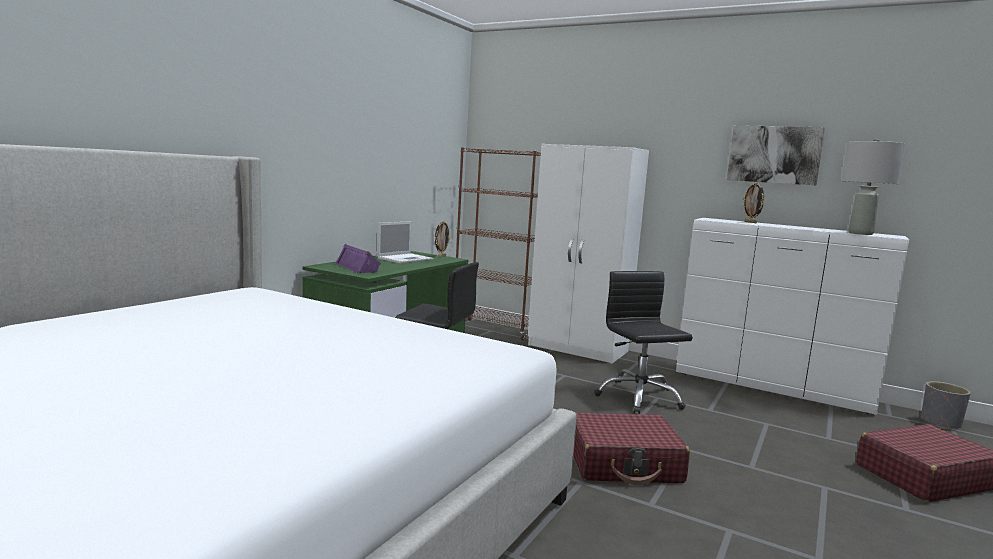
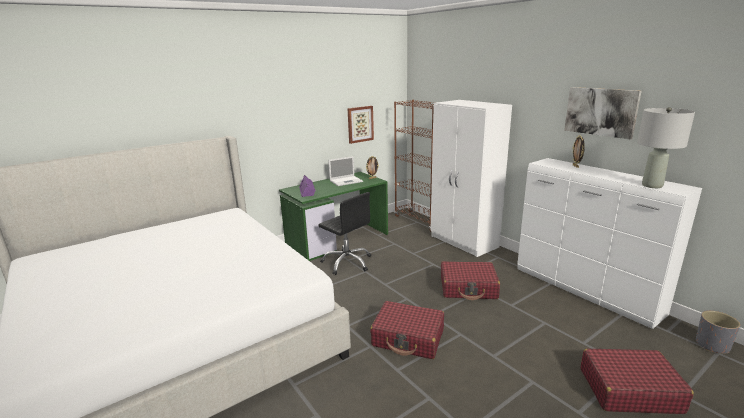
camera: 25 degrees right, 10 degrees up
(413, 176) = (360, 124): none -> picture
(638, 397) = (468, 288): black office chair -> red suitcase

